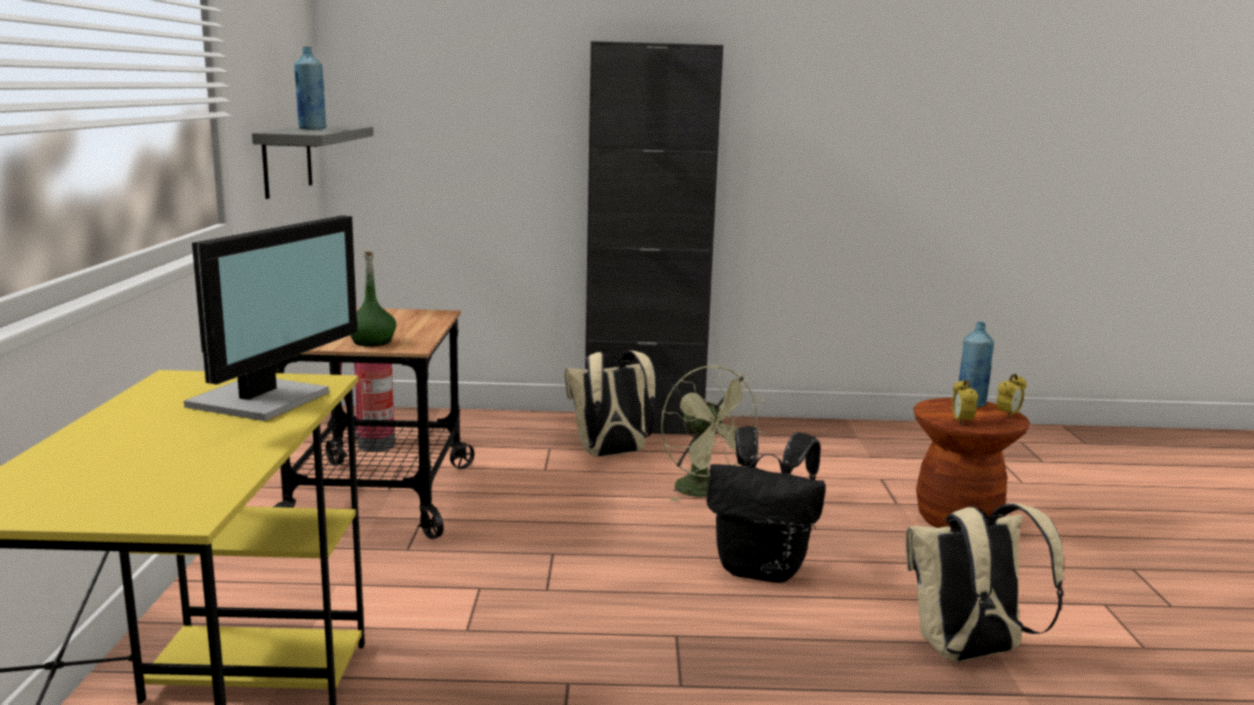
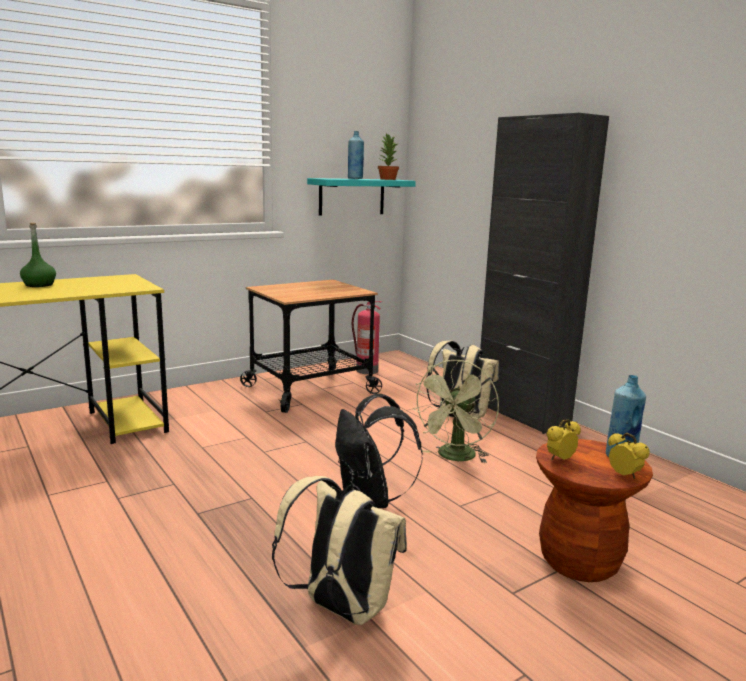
camera: 55 degrees right, 0 degrees up
(265, 400) = (108, 287): monitor -> none
(287, 160) = (352, 196): grey shelf -> turquoise shelf
(334, 126) = (387, 179): none -> potted plant
(372, 342) = (286, 293): green bottle -> green bottle (39, 285)
(1008, 415) = (624, 475): alarm clock -> alarm clock turned 135 degrees counterclockwise

